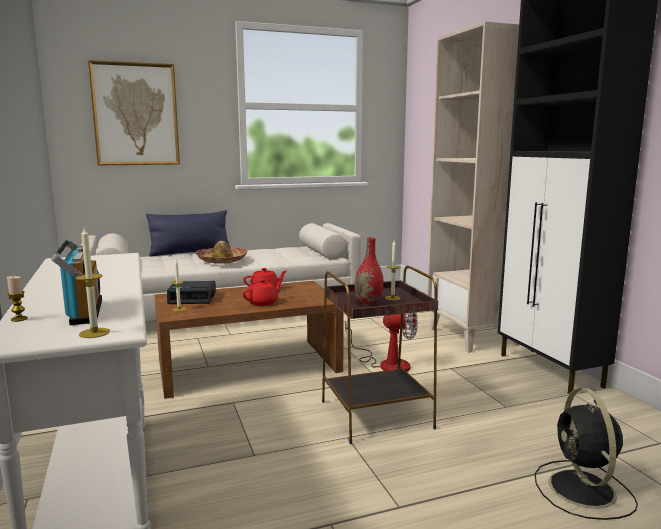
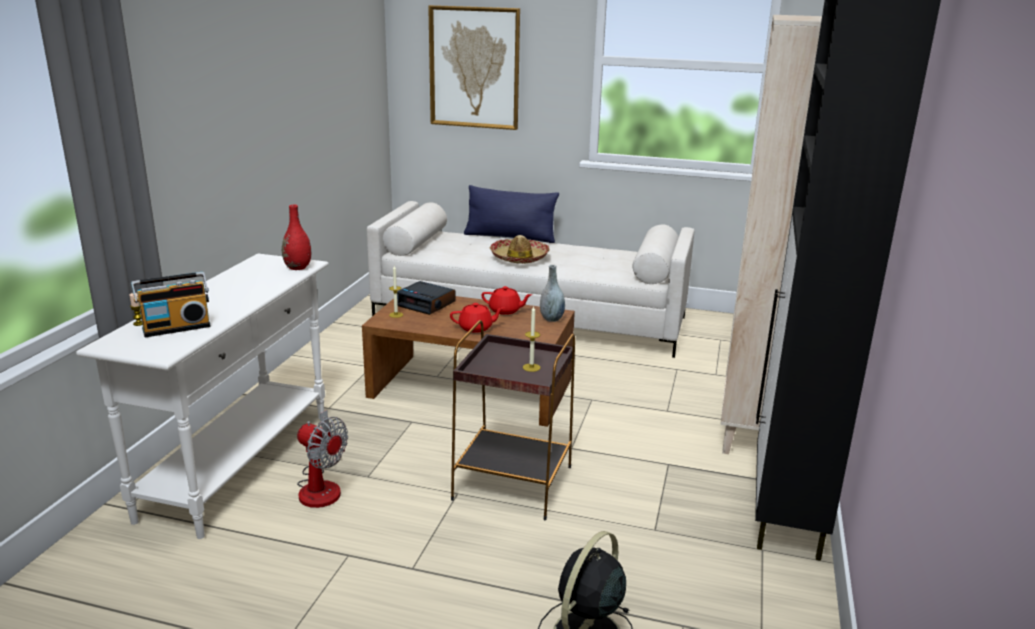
camera: 35 degrees right, 10 degrees up
(82, 312) = (176, 327): radio -> radio turned 45 degrees clockwise
(94, 333) = (150, 351): candle -> none
(308, 287) = (551, 319): none -> grey vase
(368, 302) = (499, 365): red vase -> red vase (298, 267)
(386, 363) = (606, 433): fan -> fan (321, 486)

